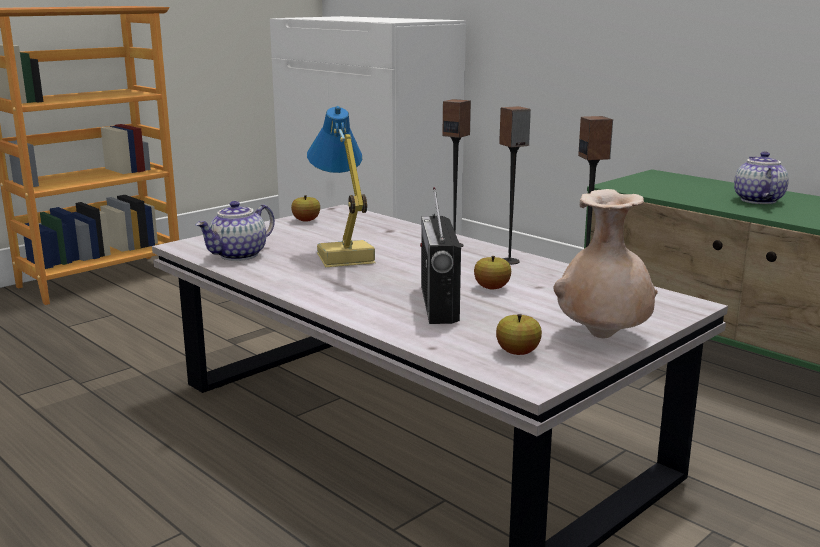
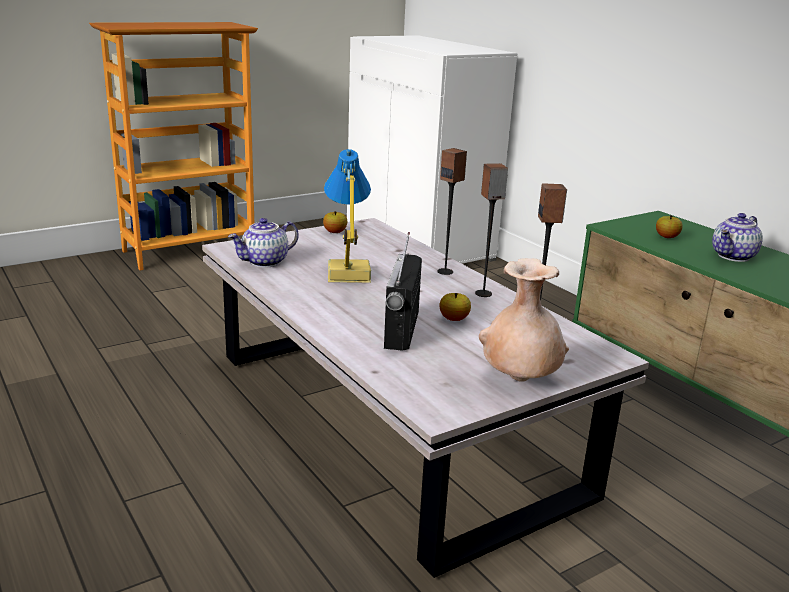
camera: 10 degrees right, 5 degrees up
(517, 352) = (441, 385): apple -> apple (667, 237)
(756, 200) = (734, 257): teapot -> teapot turned 150 degrees counterclockwise

